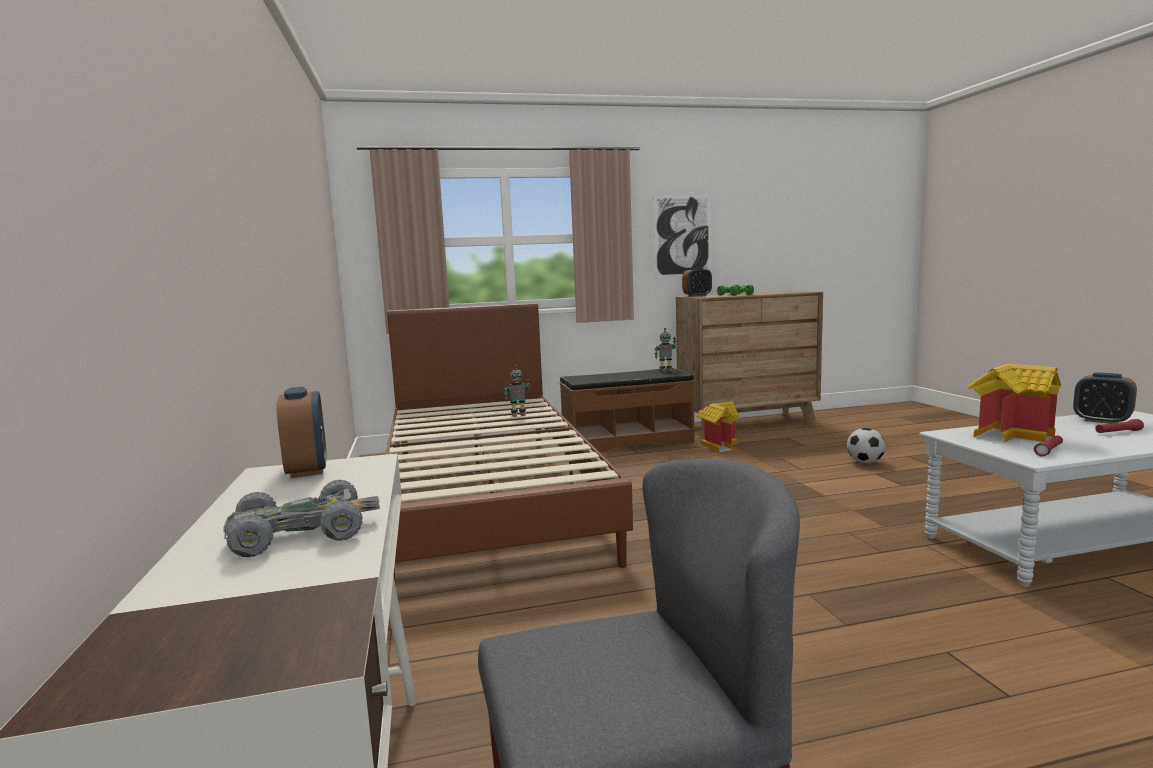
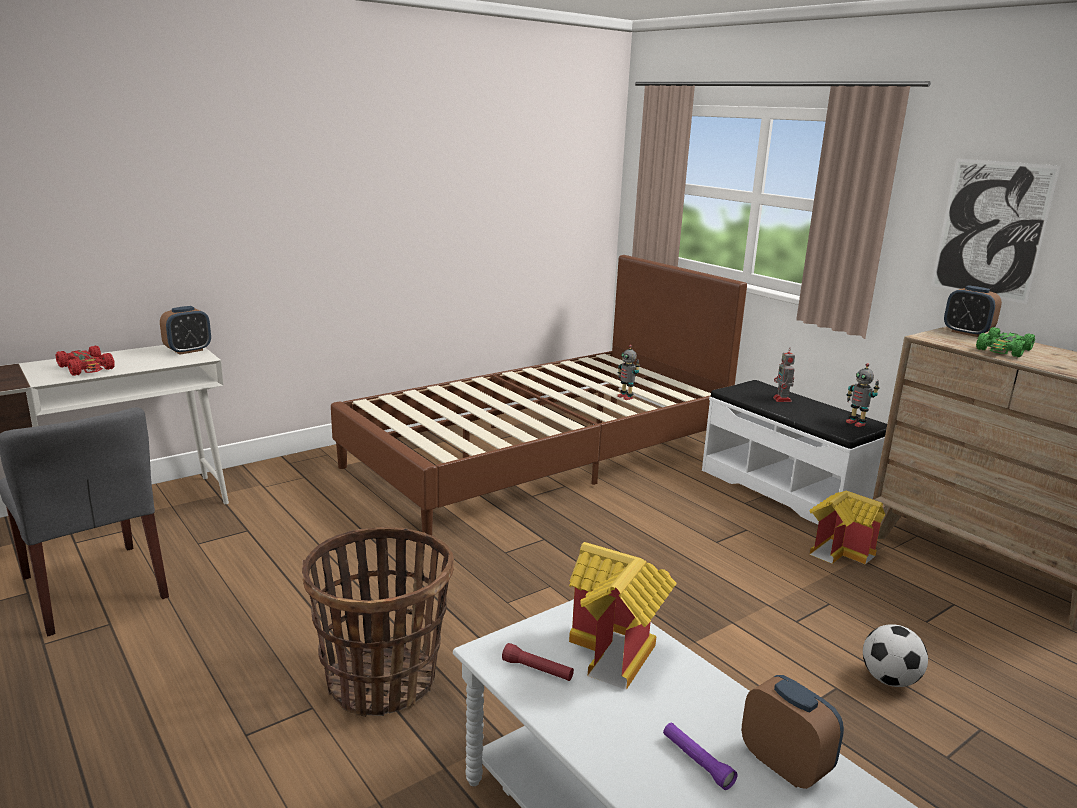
camera: 65 degrees right, 10 degrees up
(302, 532) = (87, 368): grey toy car -> red toy car
(610, 376) = (782, 400): none -> toy robot
(627, 441) = (786, 490): brown bench -> white bench
(894, 611) = (382, 681): none -> basket
(1102, 421) = (785, 765): alarm clock -> alarm clock turned 120 degrees clockwise
(1118, 432) = (697, 761): red flashlight -> purple flashlight

